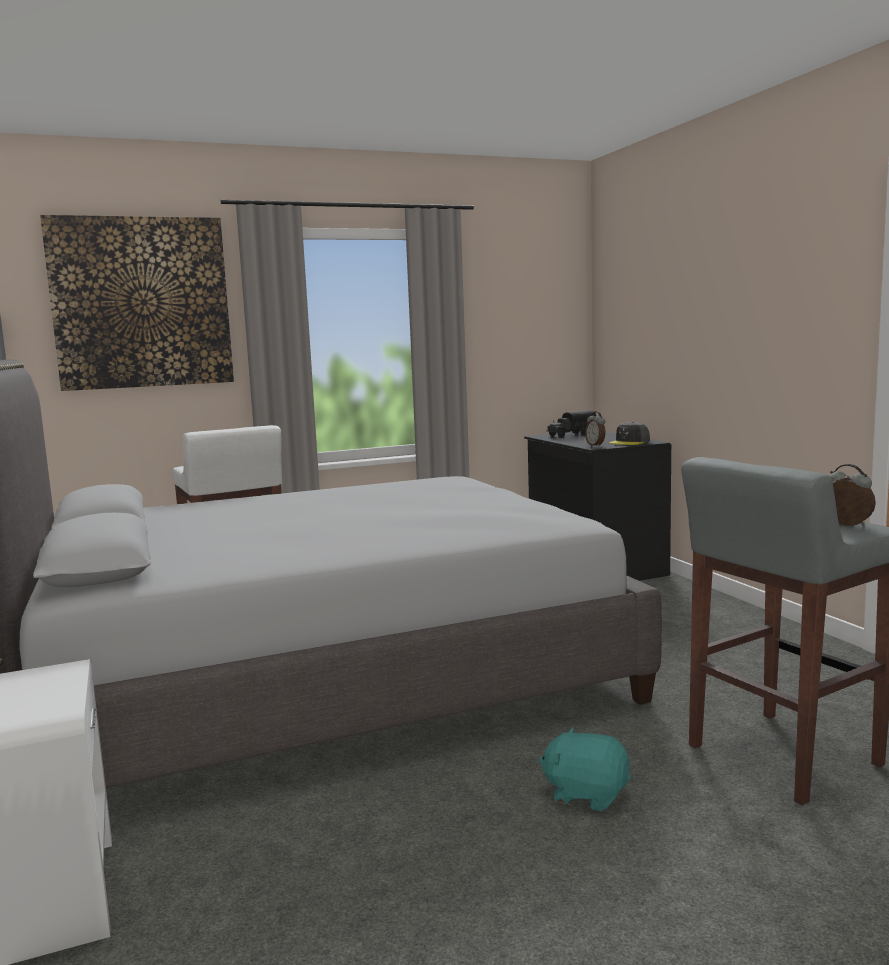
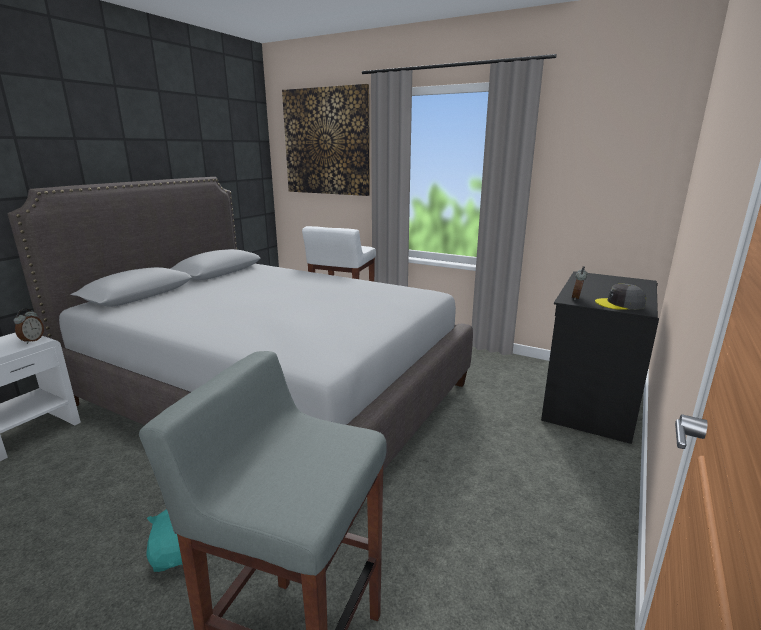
camera: 50 degrees right, 10 degrees up
(570, 435) = (610, 280): toy truck -> none
(846, 525) = (299, 496): alarm clock -> alarm clock (32, 340)

